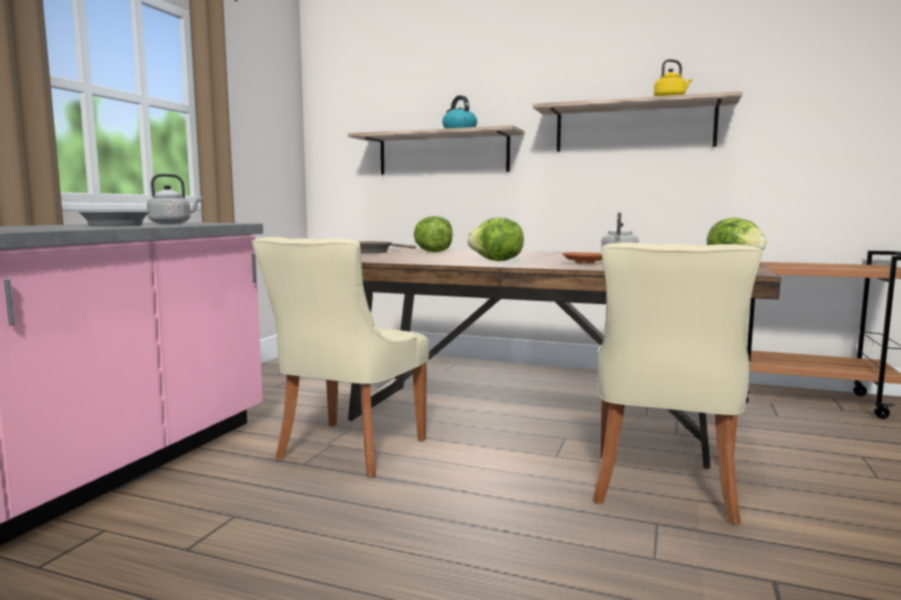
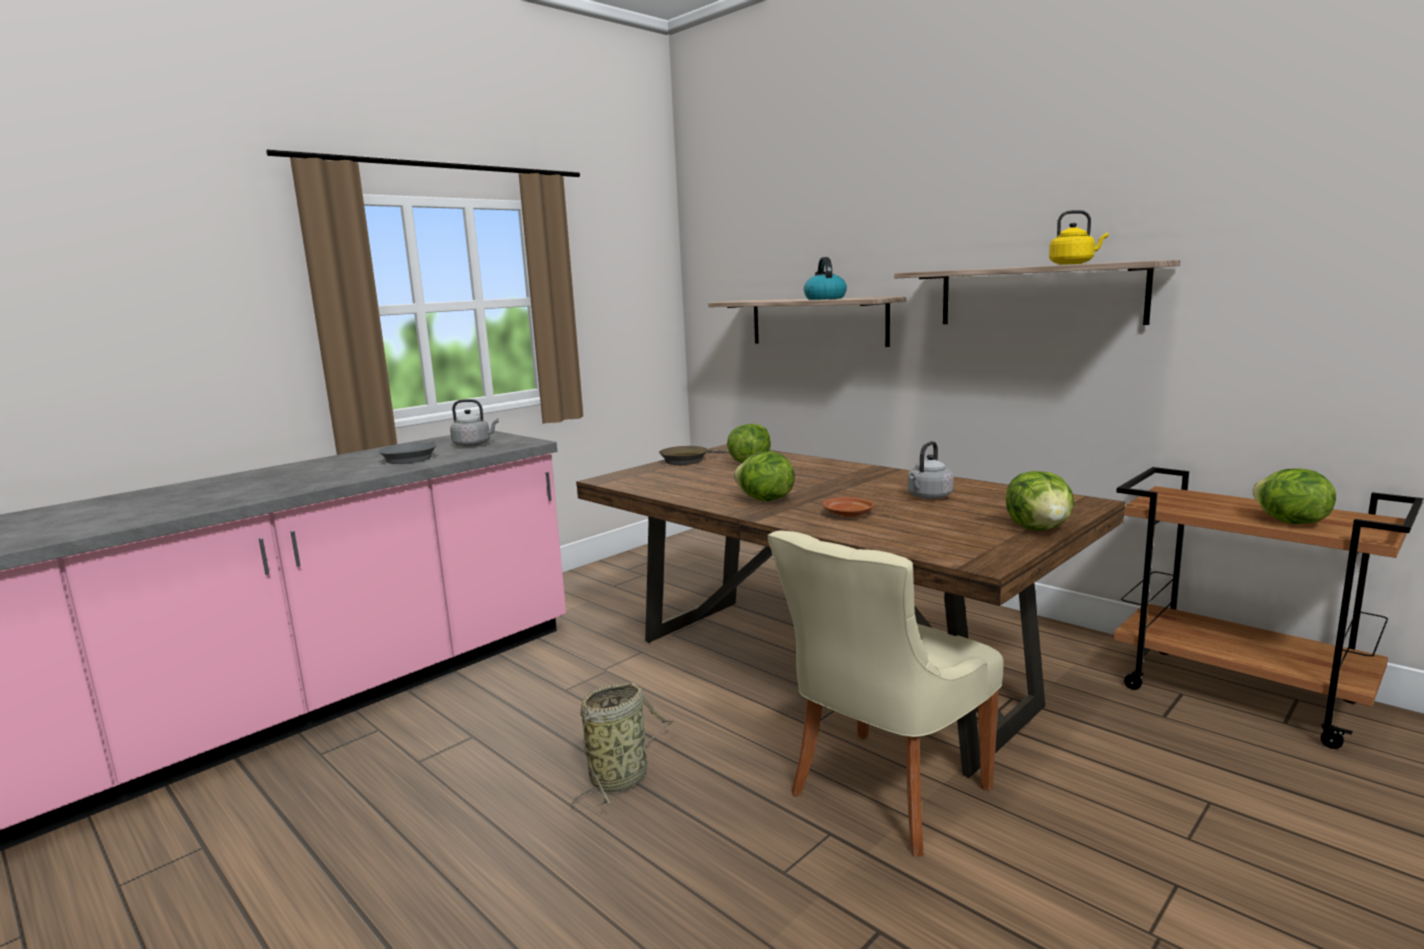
camera: 25 degrees right, 5 degrees up
(348, 450) = (616, 680): beige chair -> none
(432, 519) = (622, 777): none -> basket
(840, 267) = (1289, 522): none -> lettuce

